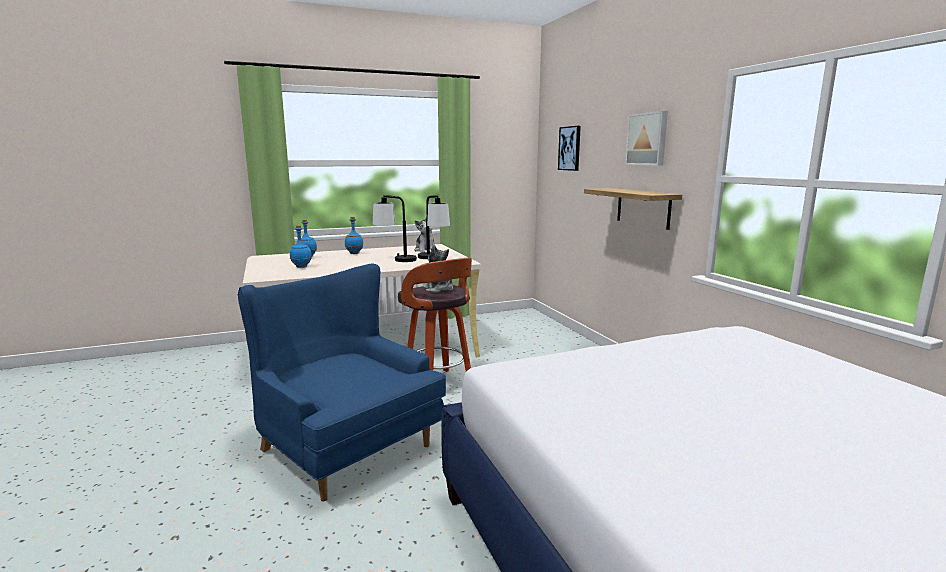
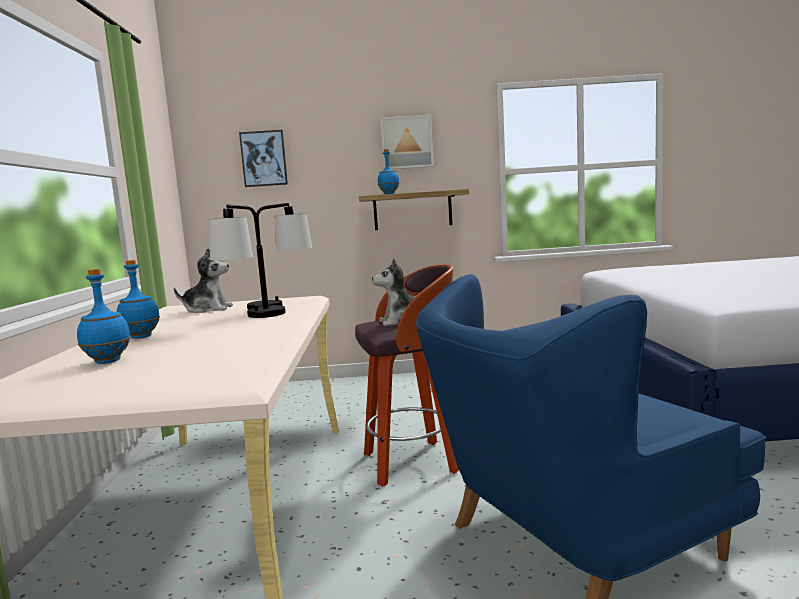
camera: 70 degrees left, 5 degrees down
(302, 267) = (212, 359): blue bottle -> blue bottle (389, 194)

